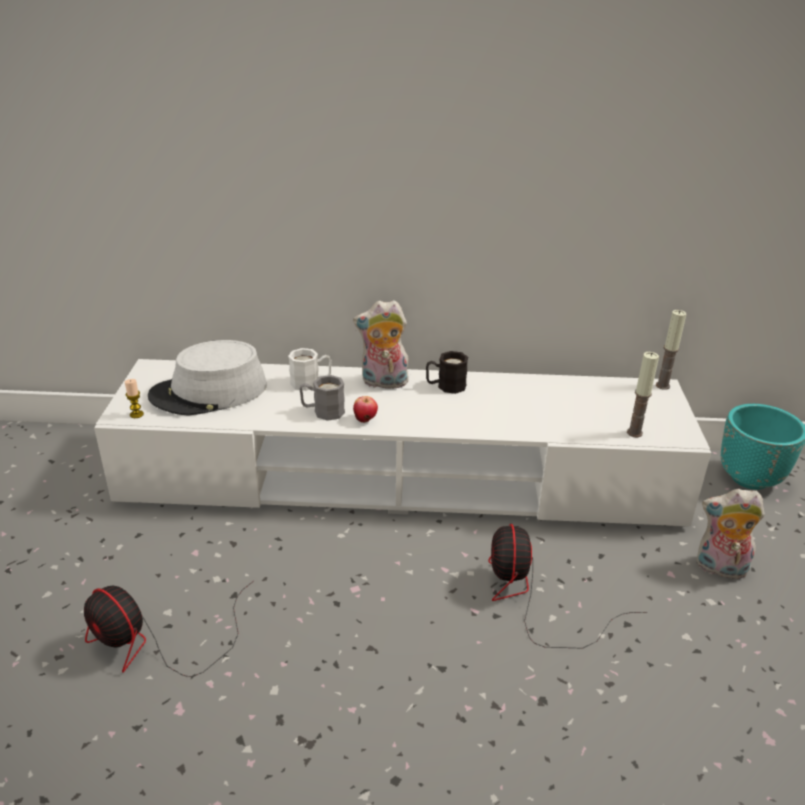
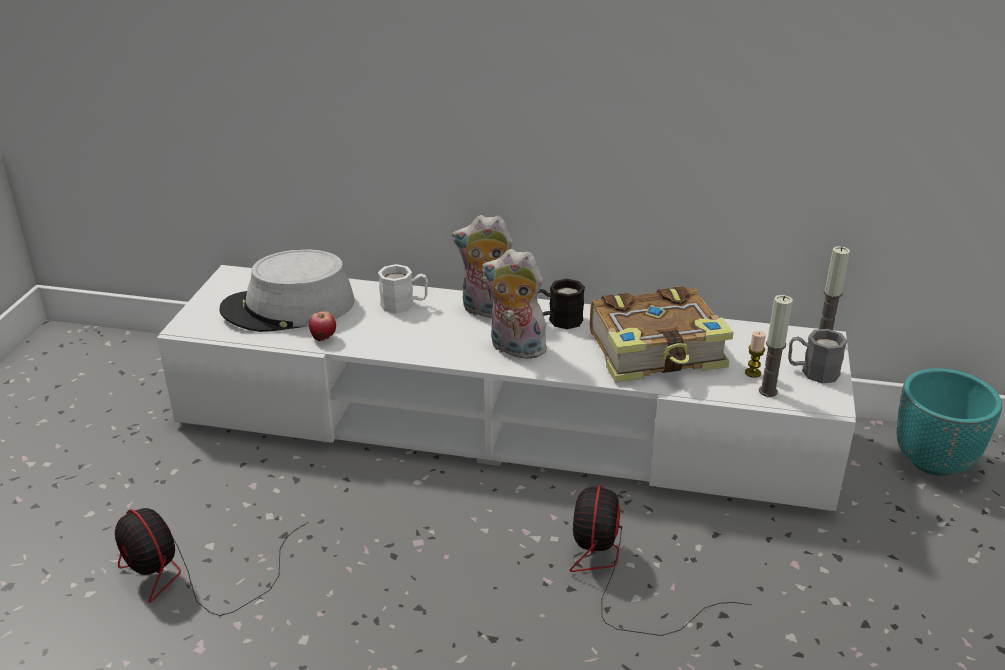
camera: 10 degrees right, 0 degrees up
(136, 414) = (204, 326): candle -> candle (752, 373)
(322, 411) = (408, 338): grey mug -> grey mug (812, 372)
(365, 420) = (453, 352): apple -> apple (324, 338)
(536, 407) = (658, 352): none -> book
(719, 569) = (858, 564): plush toy -> plush toy (514, 349)

